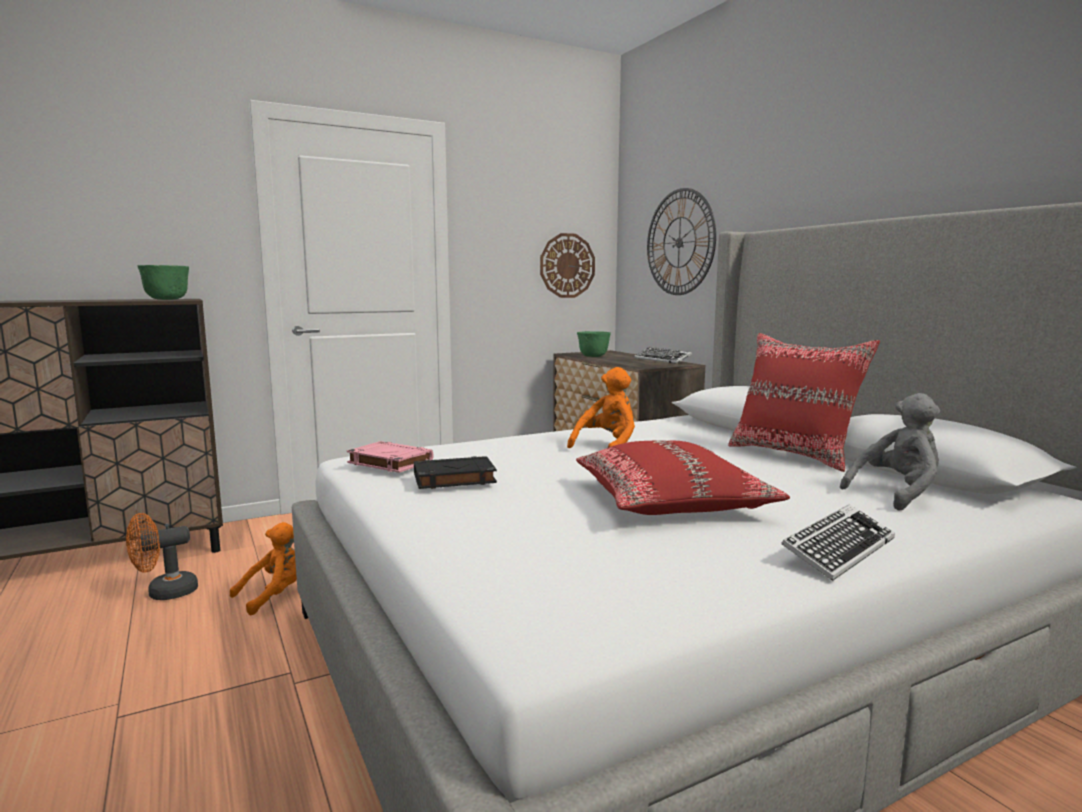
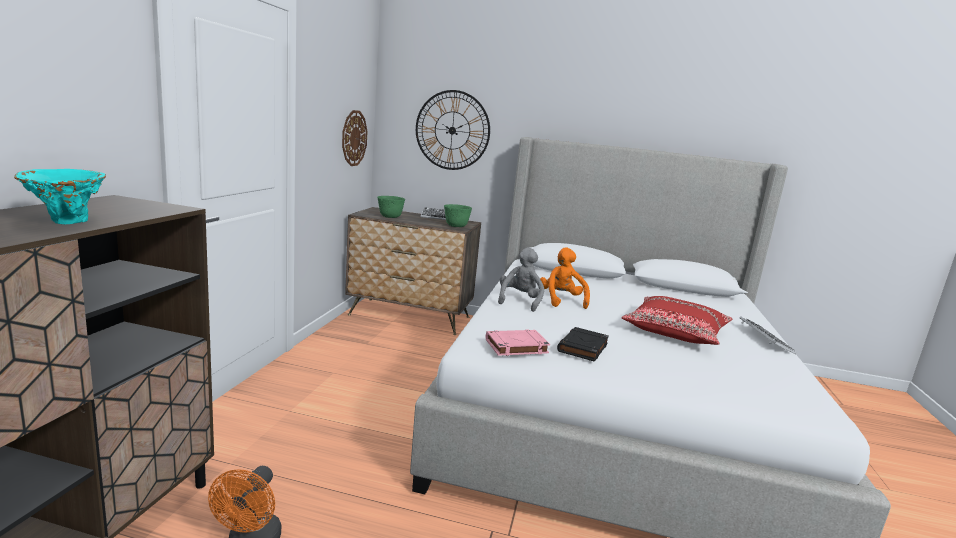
camera: 50 degrees left, 5 degrees up
(86, 300) = (65, 222): none -> turquoise vase
(166, 299) = (138, 207): green bowl -> green bowl (456, 226)
(274, 596) = (357, 492): orange plush toy -> none
(793, 455) = (629, 287): red pillow -> none
(897, 494) = (707, 303): grey plush toy -> grey plush toy (519, 301)

